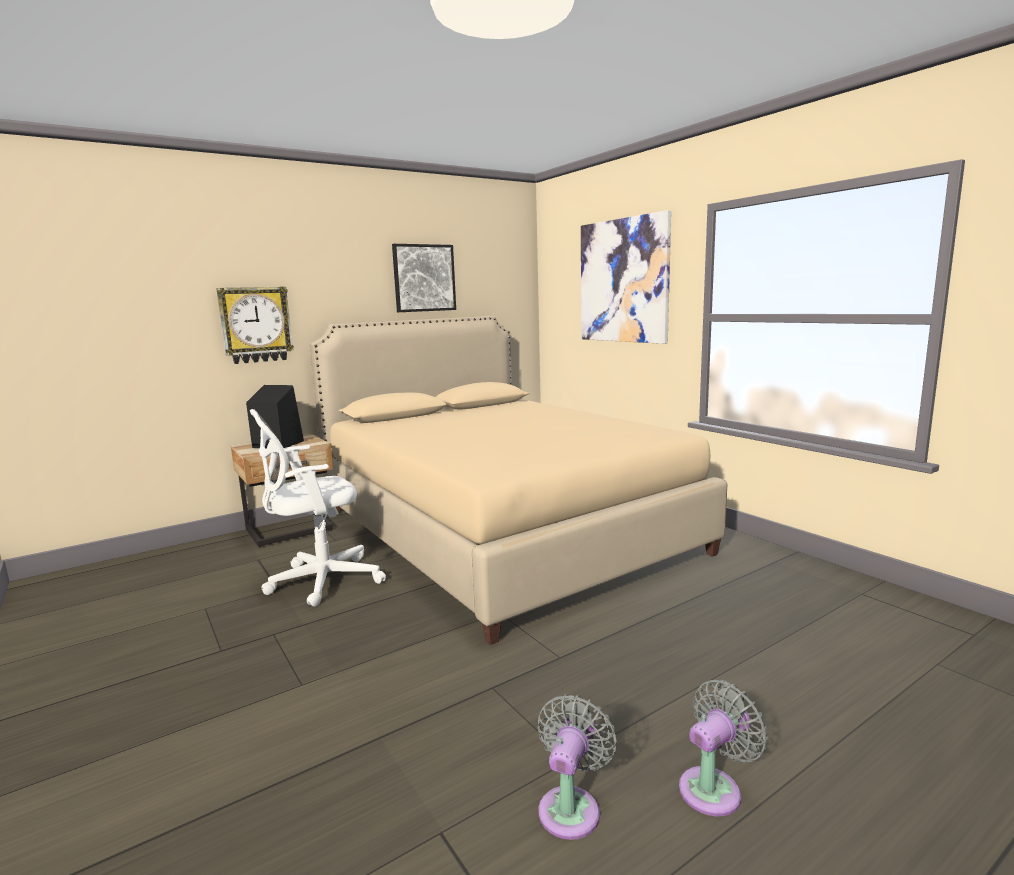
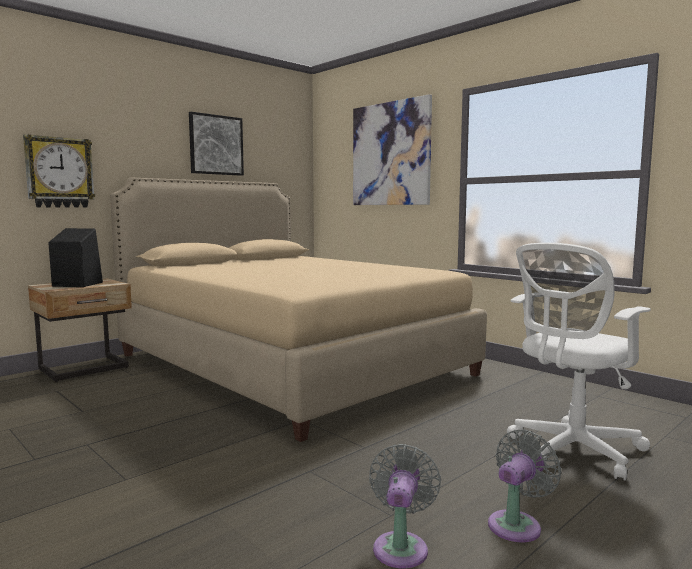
camera: 10 degrees left, 5 degrees down
(319, 581) = (124, 404): white office chair -> white office chair (571, 452)

